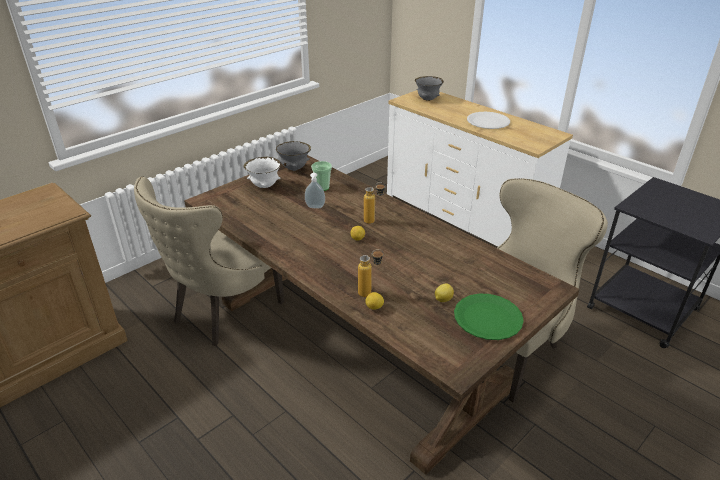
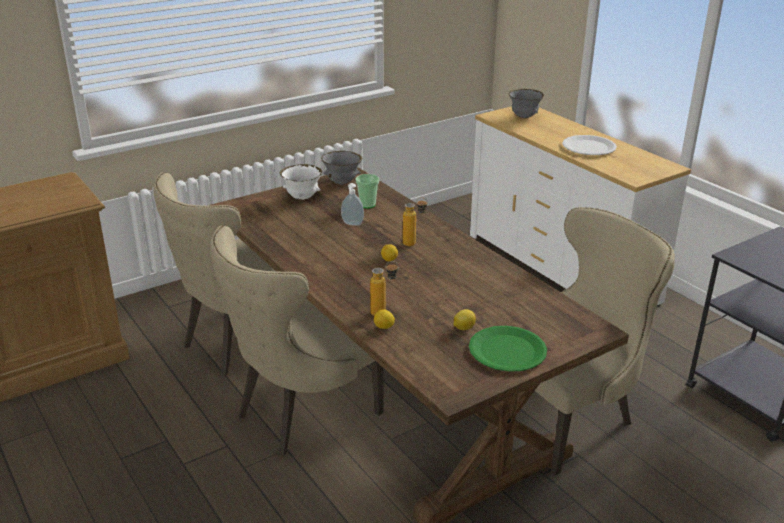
camera: 10 degrees right, 5 degrees down
(291, 373) = (301, 413): none -> beige chair

